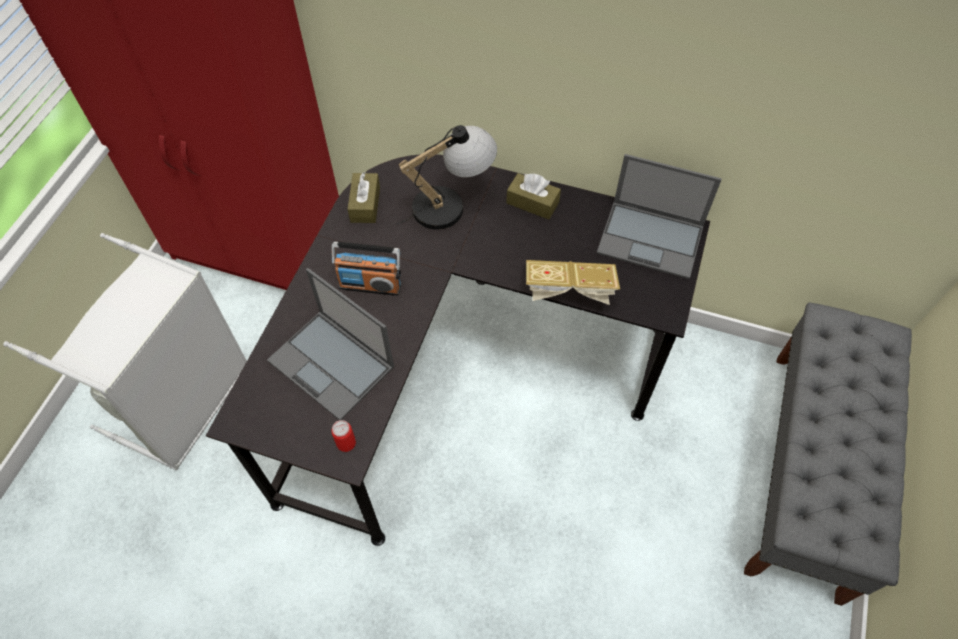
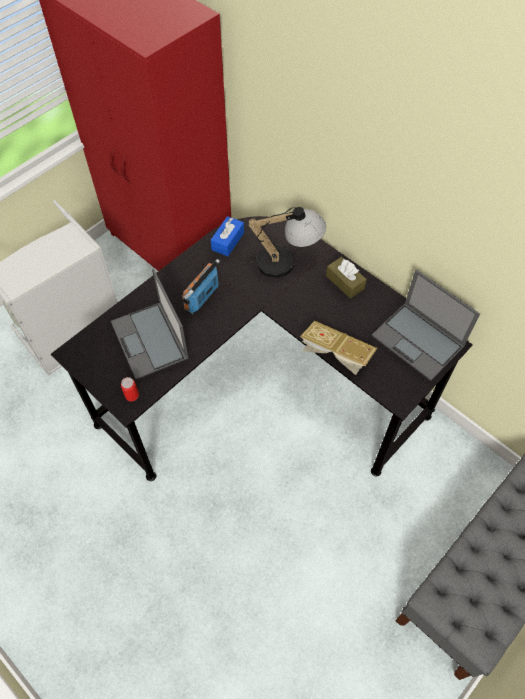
camera: 25 degrees right, 0 degrees up
(365, 204) = (228, 241): brown tissue box -> blue tissue box
(370, 285) = (202, 297): radio -> radio turned 90 degrees clockwise

